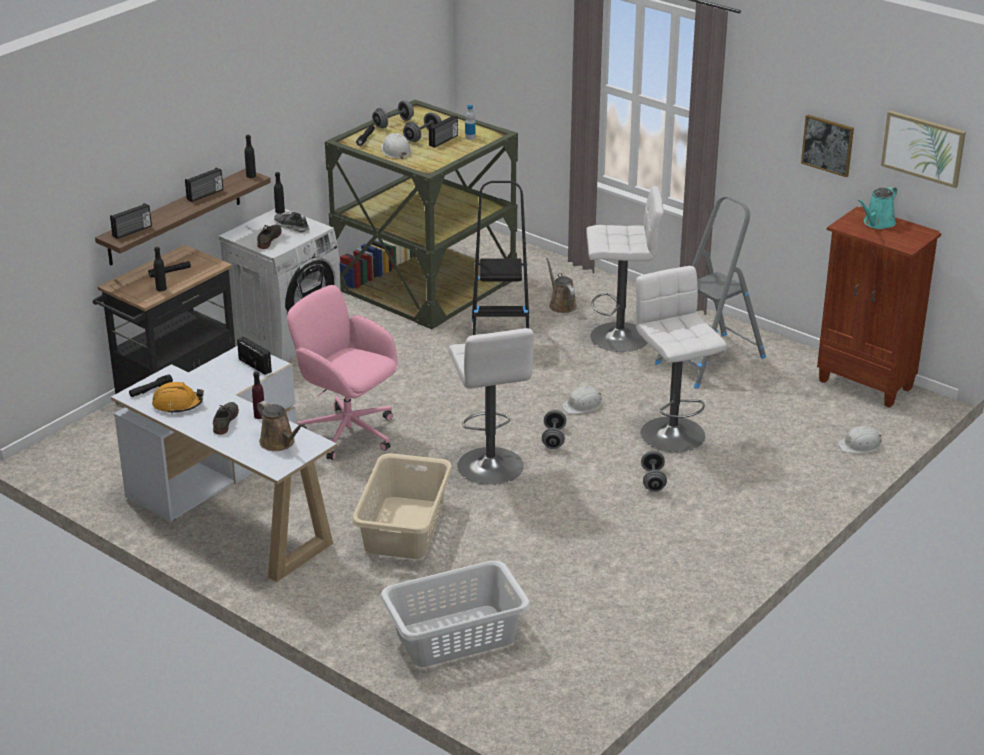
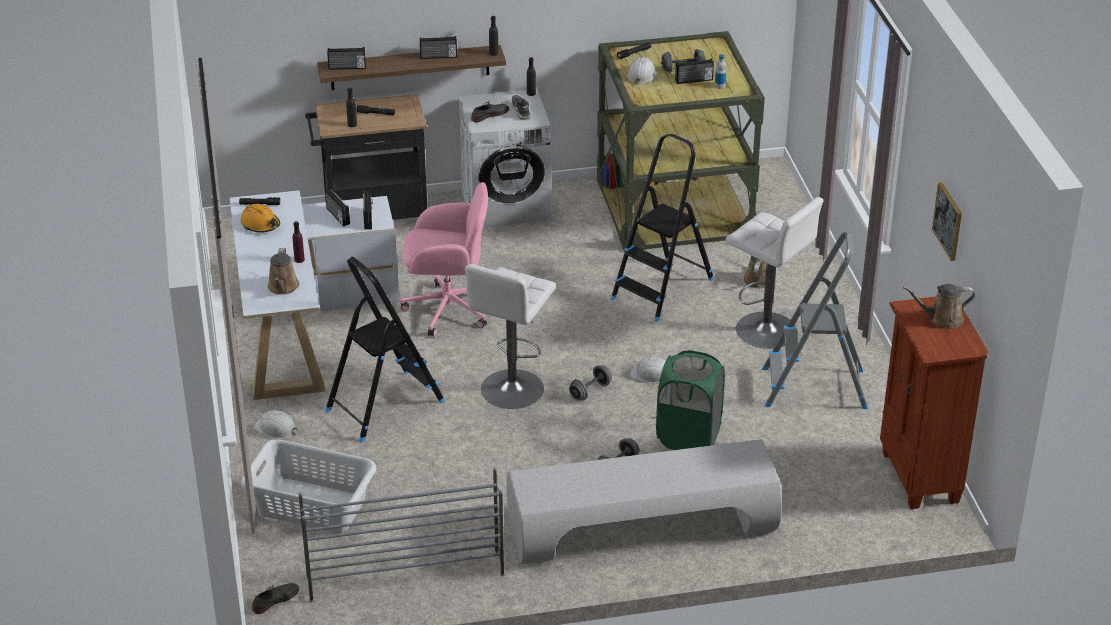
camera: 40 degrees right, 5 degrees up
(223, 375) = (337, 216): none -> radio
(225, 420) = (273, 252): grey shoe -> grey shoe (275, 600)
(349, 433) = (448, 310): pink office chair -> pink office chair turned 105 degrees clockwise
(393, 123) = (677, 48): grey dumbbell -> none
(403, 528) = (386, 405): beige laundry basket -> black step ladder
(611, 645) = (404, 575): none -> grey shoe rack
(673, 434) = (688, 436): white stool -> green laundry basket
(732, 511) = (642, 525): none -> grey bench
(860, 445) = (832, 528): white hard hat -> white hard hat (275, 429)
(877, 223) = (942, 319): turquoise watering can -> brown watering can
(923, 148) = (992, 261): picture -> none

